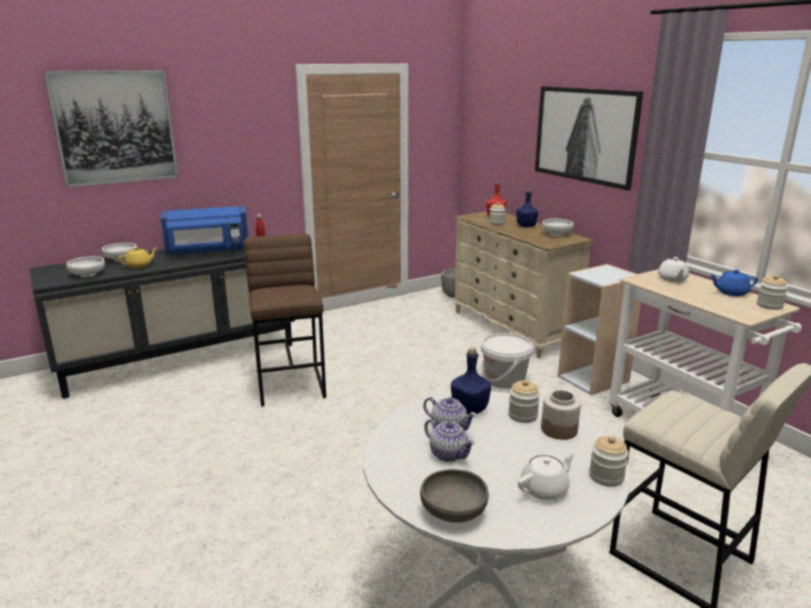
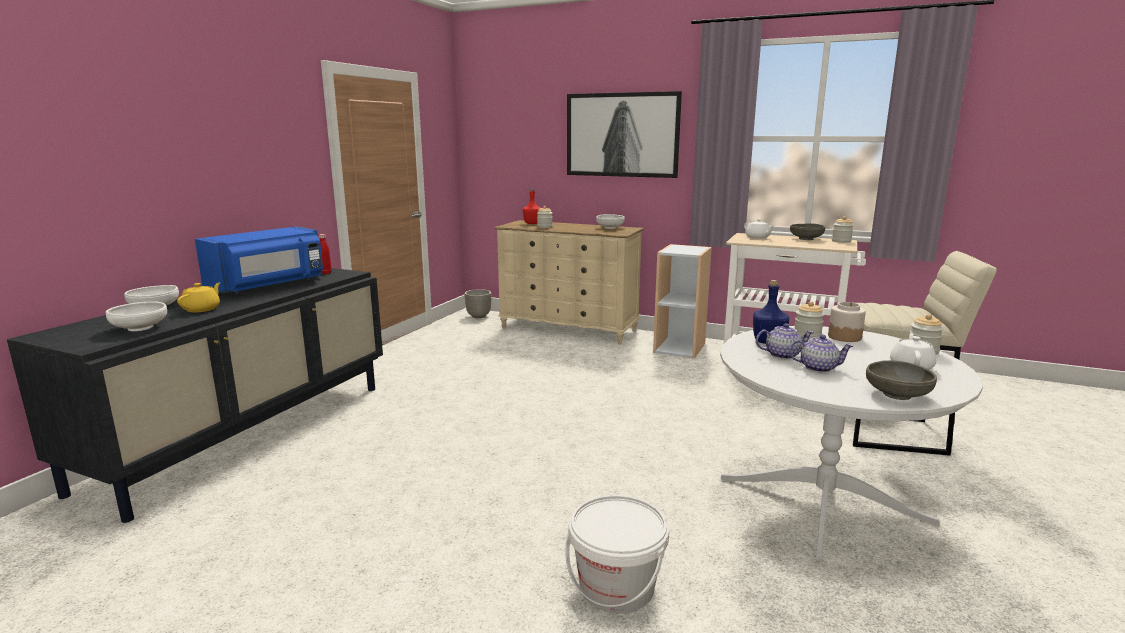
camera: 35 degrees left, 5 degrees down
(115, 127) = (124, 121): picture -> none
(290, 384) = (428, 420): brown stool -> none
(504, 379) = (618, 364): white bucket -> white bucket (616, 587)
(526, 226) = (573, 226): blue bottle -> none
(731, 292) = (806, 239): blue teapot -> grey bowl

